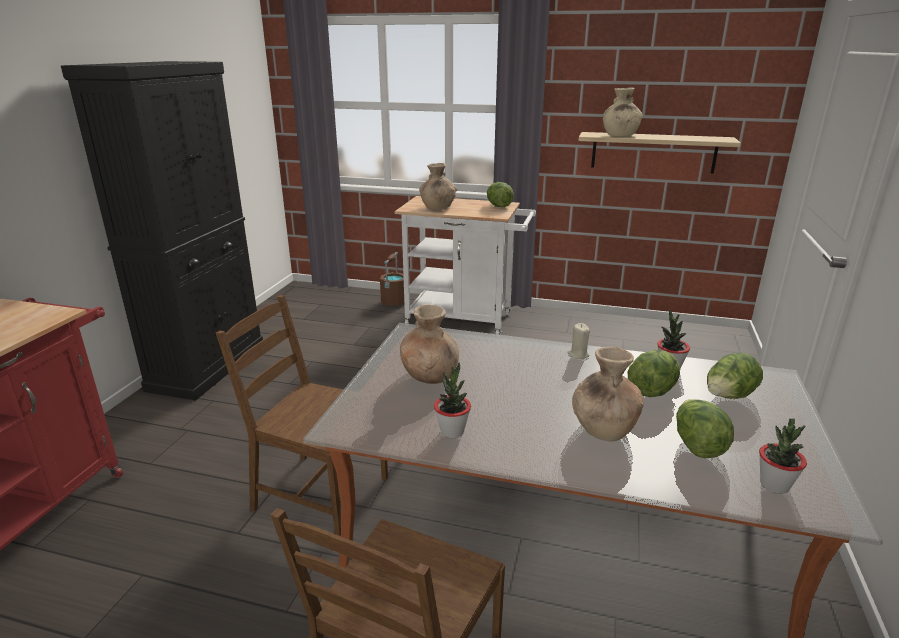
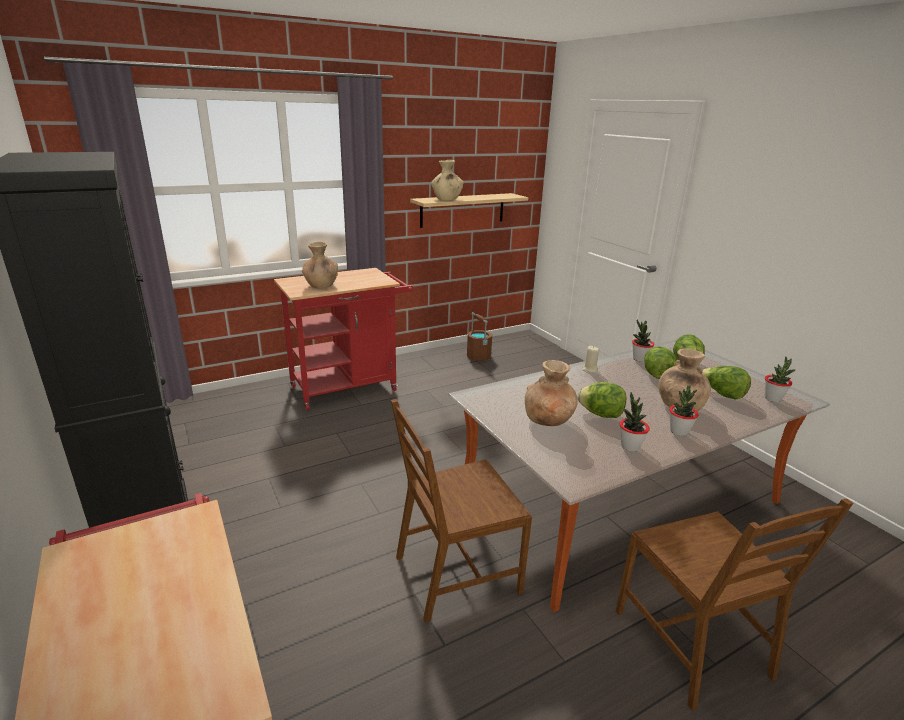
camera: 45 degrees left, 0 degrees up
(394, 301) = (261, 393): brown bucket -> brown bucket (478, 356)
(465, 320) = (350, 387): white cart -> red cart
(498, 206) = (368, 274): lettuce -> lettuce (601, 414)
(538, 447) = (679, 431): none -> potted plant

